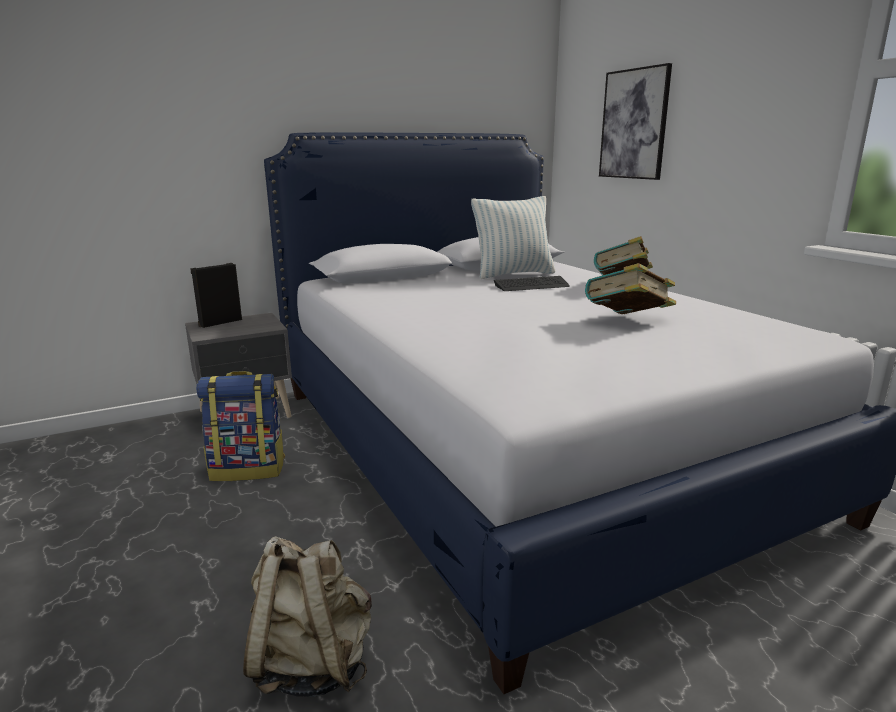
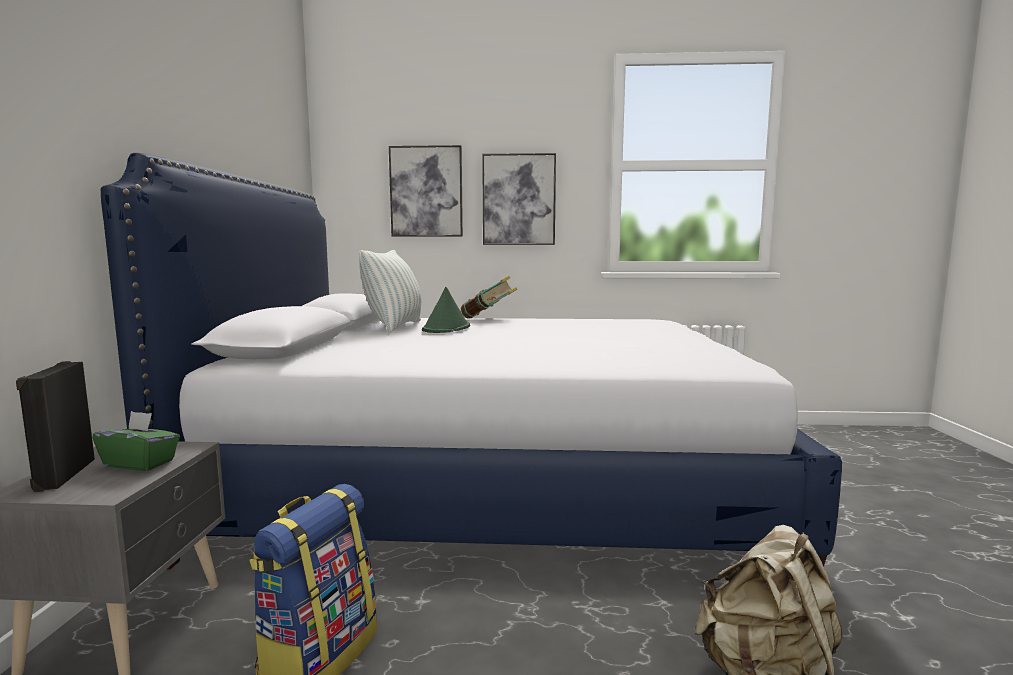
camera: 60 degrees left, 10 degrees down
(243, 327) = (140, 463): none -> green tissue box
(531, 286) = (446, 329): keyboard -> green hat
(627, 322) = (587, 331): book -> none
(723, 132) = (519, 200): none -> picture

